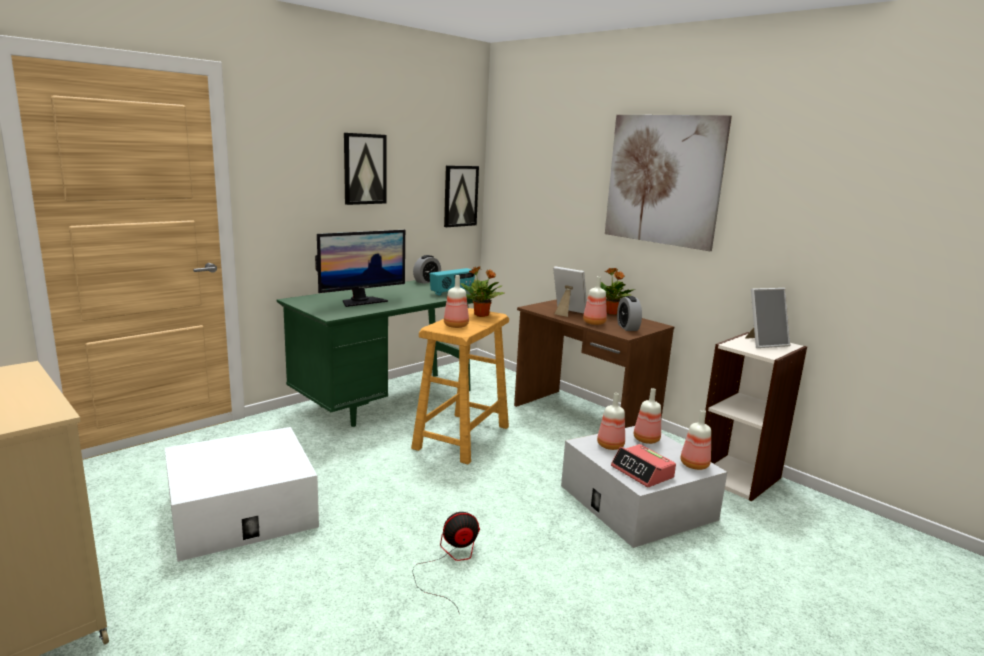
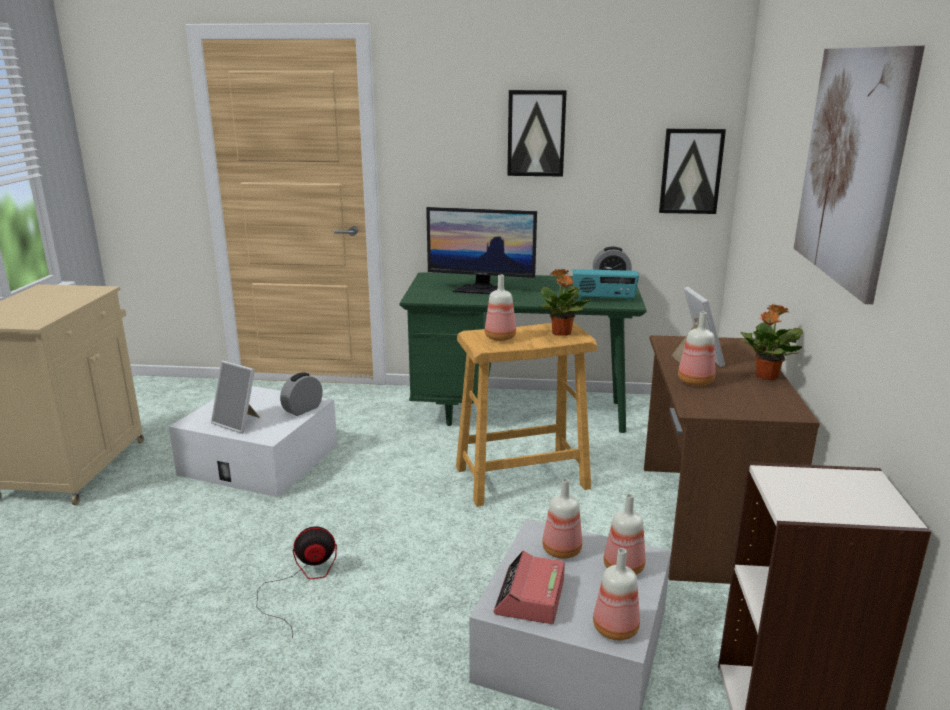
camera: 50 degrees right, 5 degrees up
(450, 563) = (302, 581): fan -> fan turned 45 degrees counterclockwise
(627, 327) = (729, 401): alarm clock -> alarm clock (303, 409)
(764, 343) = (846, 493): picture frame -> picture frame (239, 423)

